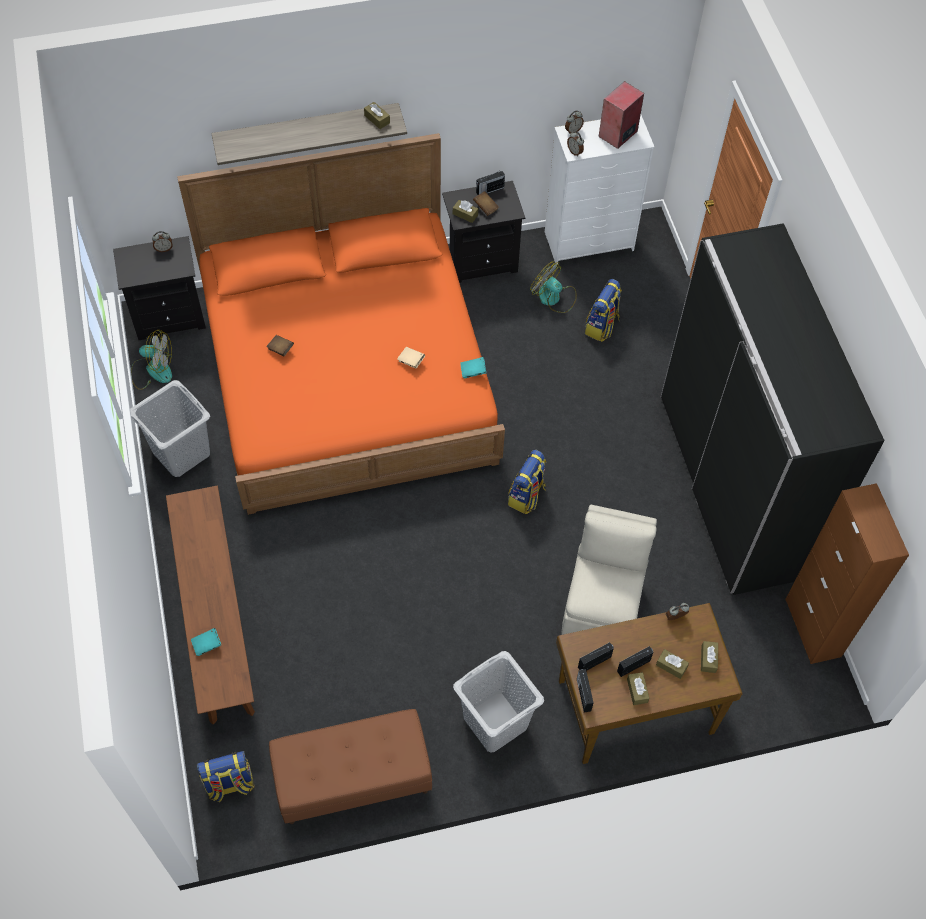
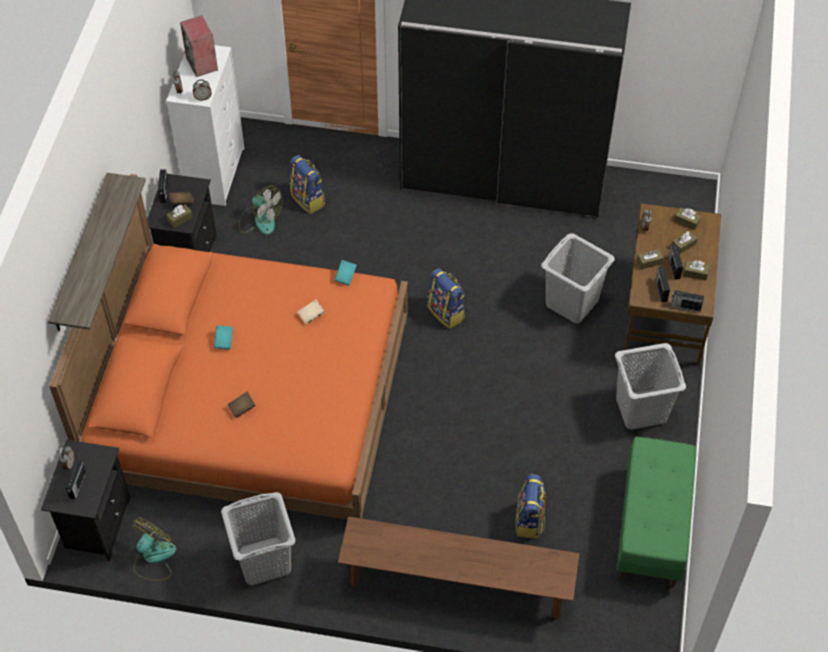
camera: 65 degrees left, 5 degrees down
(145, 263) = (77, 485): none -> radio
(207, 645) = (509, 573): turquoise book -> turquoise book (224, 341)
(230, 784) = (621, 621): backpack -> backpack (529, 520)
(352, 780) = (652, 527): brown bench -> green bench
(377, 119) = (116, 193): brown tissue box -> brown tissue box (649, 262)
(554, 298) = (260, 220): fan -> fan turned 120 degrees counterclockwise
(601, 607) = (572, 302): beige chair -> grey laundry basket
(812, 628) = (646, 182): brown cabinet -> none

